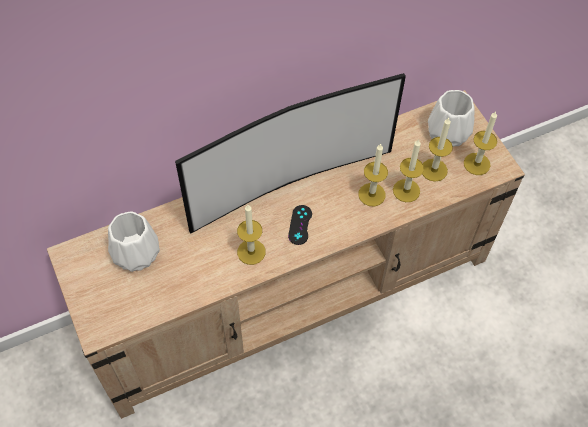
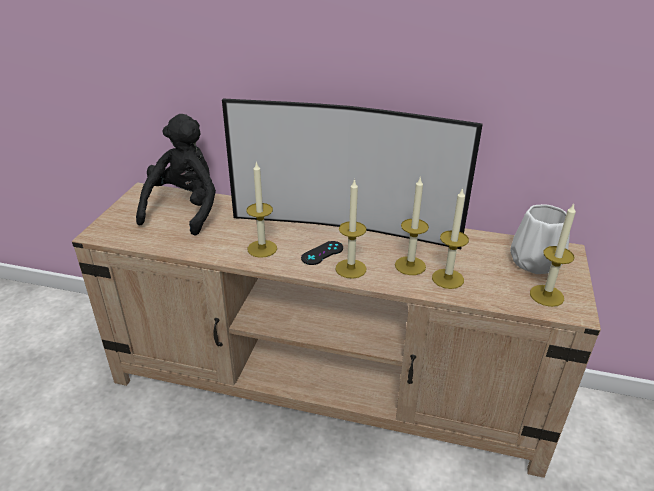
camera: 40 degrees right, 25 degrees down
(137, 252) = (184, 209): white vase -> black plush toy
(434, 170) = (492, 279): candle -> candle (351, 268)

